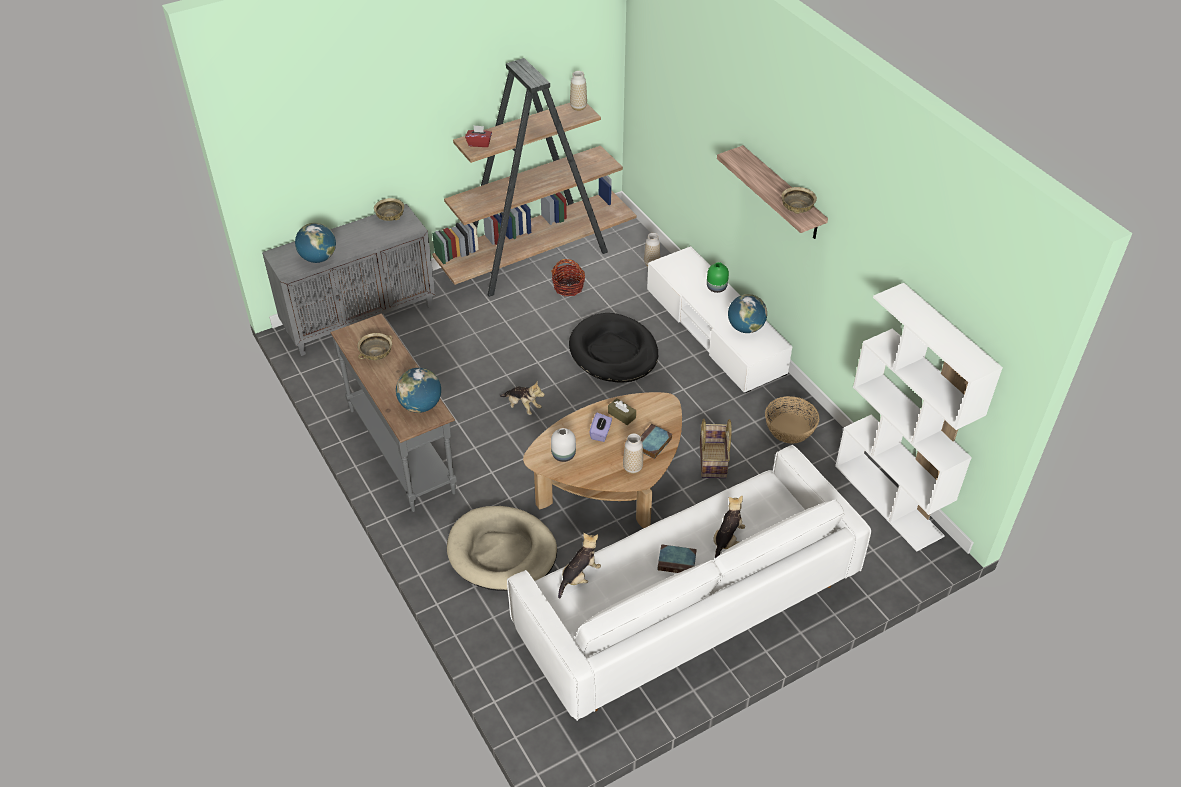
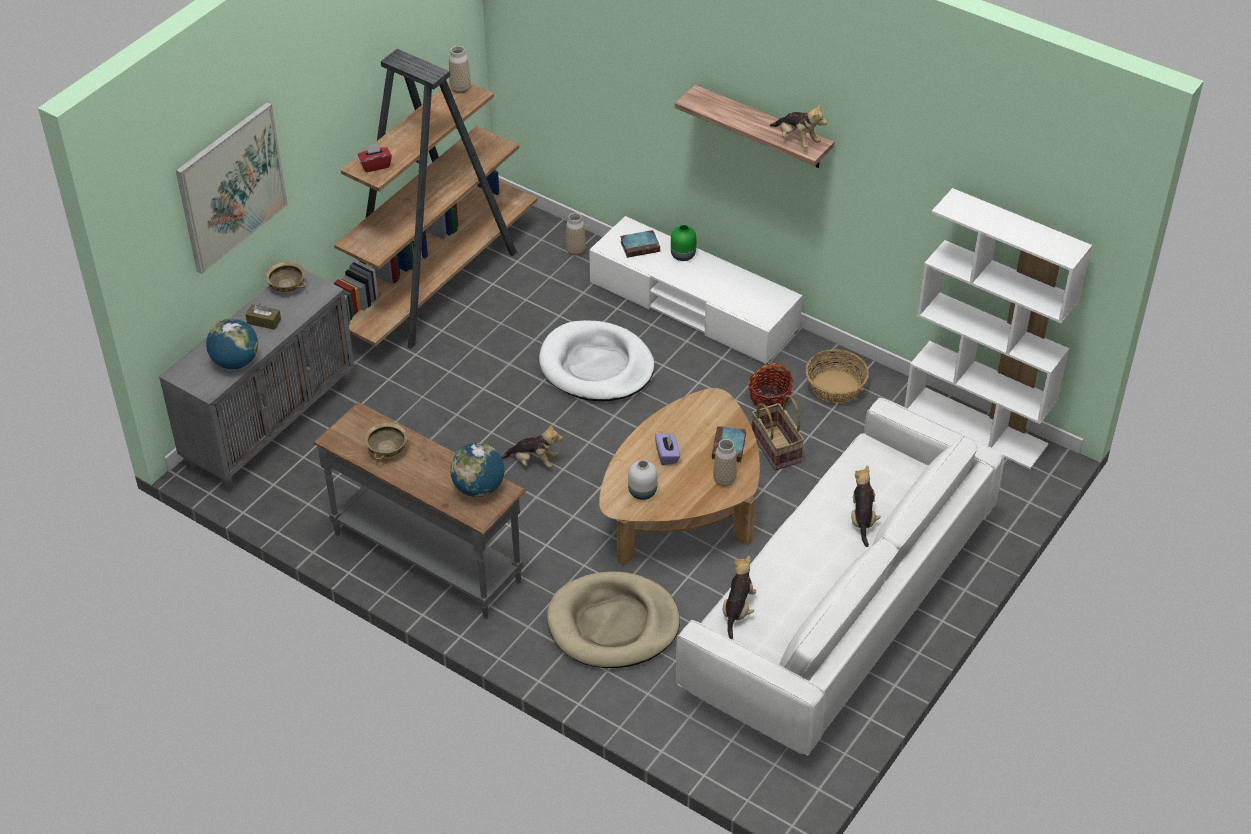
camera: 25 degrees left, 0 degrees up
(348, 124) = (231, 187): none -> picture
(568, 287) = (497, 308): basket -> basket (769, 397)
(613, 352) = (596, 366): black dog bed -> white dog bed
(621, 415) = (677, 428): brown tissue box -> brown tissue box (264, 321)
(677, 561) = (827, 558): book -> book (640, 246)
(745, 328) = (741, 290): globe -> none
(797, 208) = (797, 140): beige bowl -> plush toy

